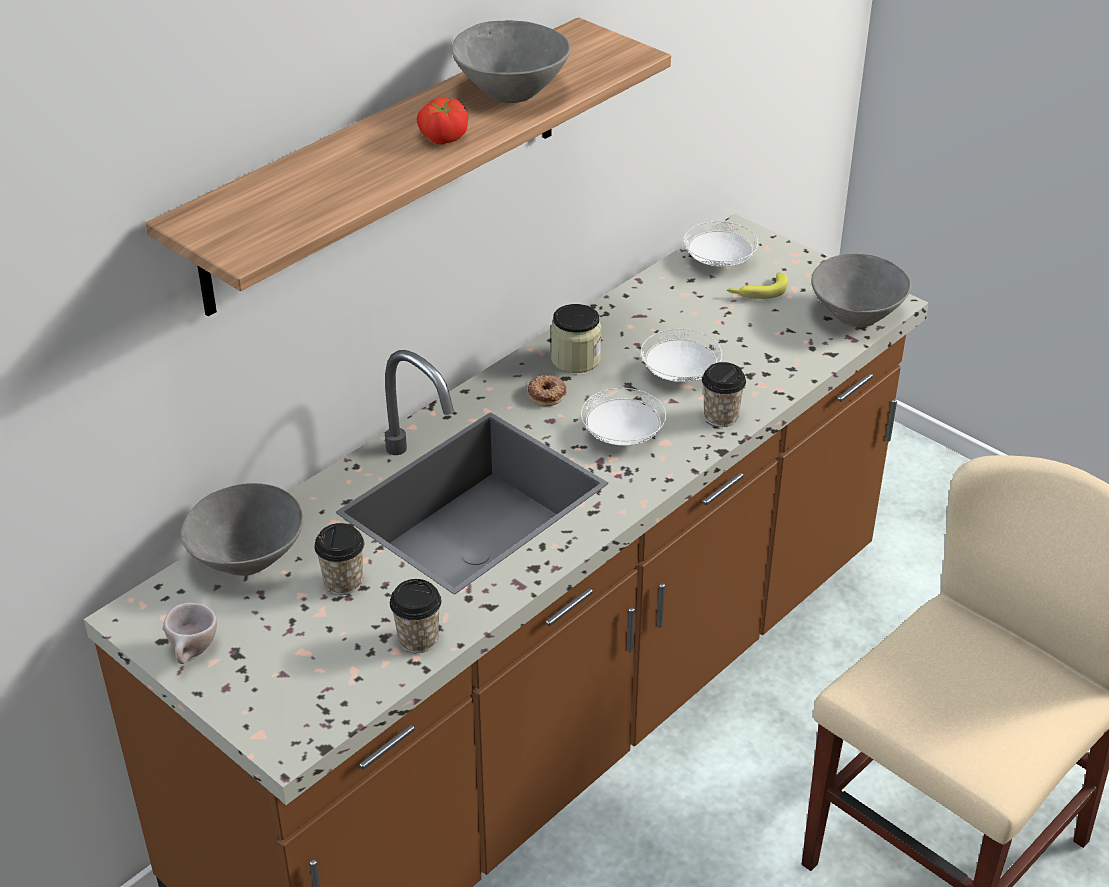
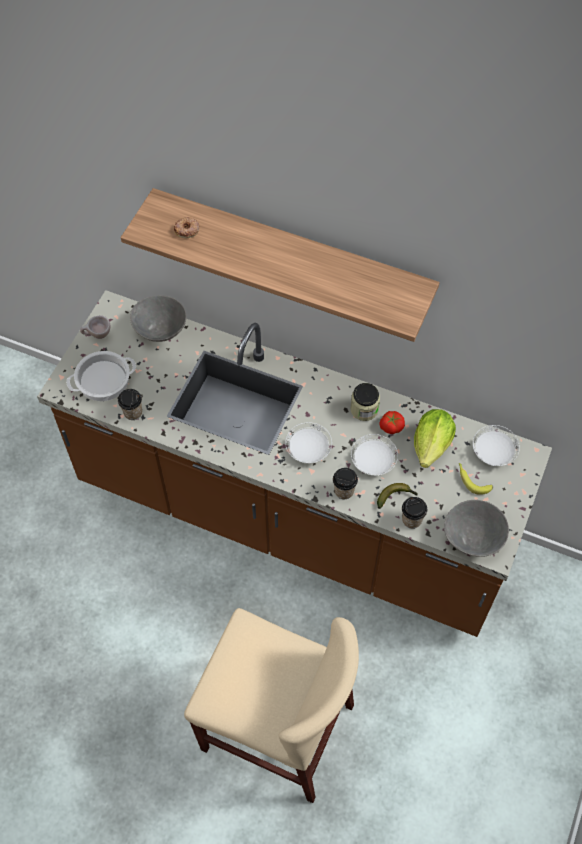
camera: 70 degrees right, 20 degrees up
(310, 667) = (103, 379): none -> cooking pot
(343, 582) = (158, 371): cup -> cup (411, 520)
(442, 137) = (273, 266): tomato -> tomato (391, 426)
(511, 91) = (334, 279): grey bowl -> none
(547, 394) = (328, 406): donut -> donut (187, 230)
(678, 311) = (431, 445): none -> lettuce
(755, 367) = (396, 497): none -> banana

